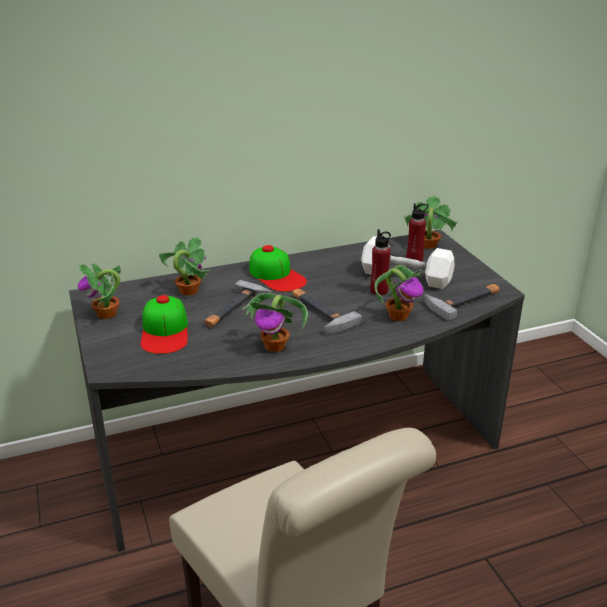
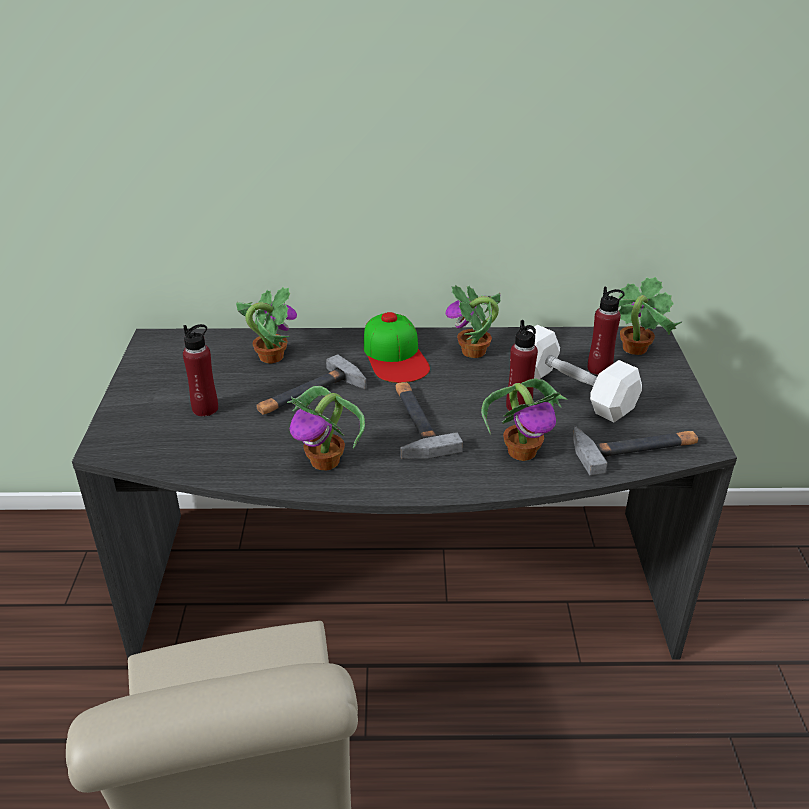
camera: 20 degrees right, 5 degrees up
(107, 314) = (155, 370): potted plant -> potted plant (473, 352)
(165, 331) = (205, 409): cap -> red bottle

